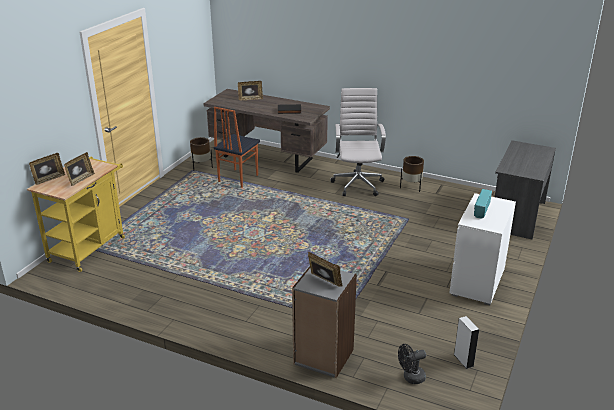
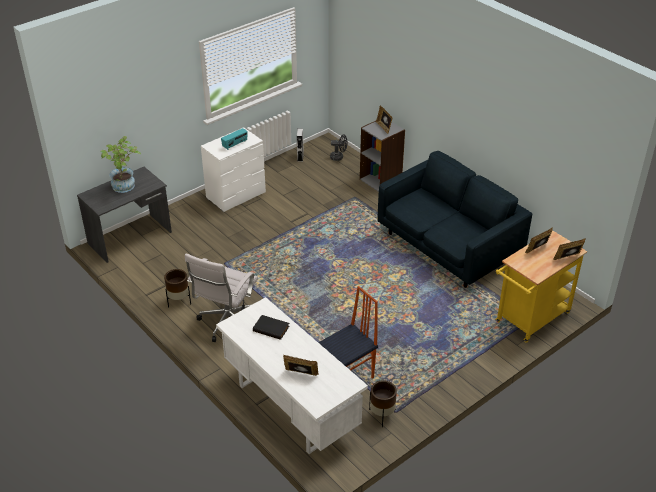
camera: 155 degrees left, 10 degrees up
(193, 293) = (448, 246): none -> blue sofa
(268, 157) = (290, 407): brown desk -> white desk
(526, 161) = (125, 187): none -> potted plant

